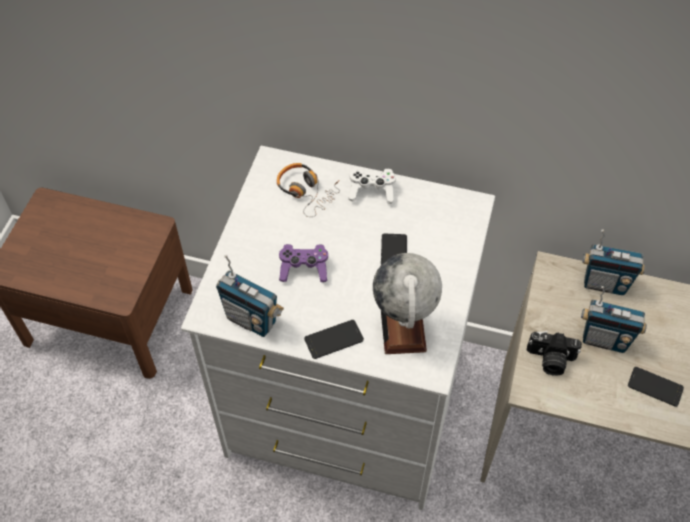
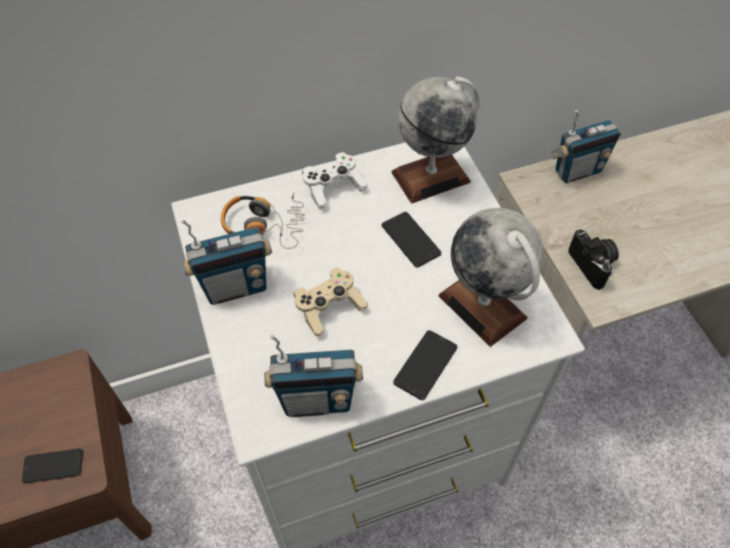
camera: 35 degrees left, 0 degrees up
(304, 269) = (329, 308): purple game controller -> beige game controller
(446, 220) = (431, 176): none -> globe
(550, 360) = (593, 265): camera -> camera turned 90 degrees counterclockwise
(604, 339) = (619, 219): radio -> radio (236, 287)
(655, 387) = (693, 236): phone -> phone (53, 466)

